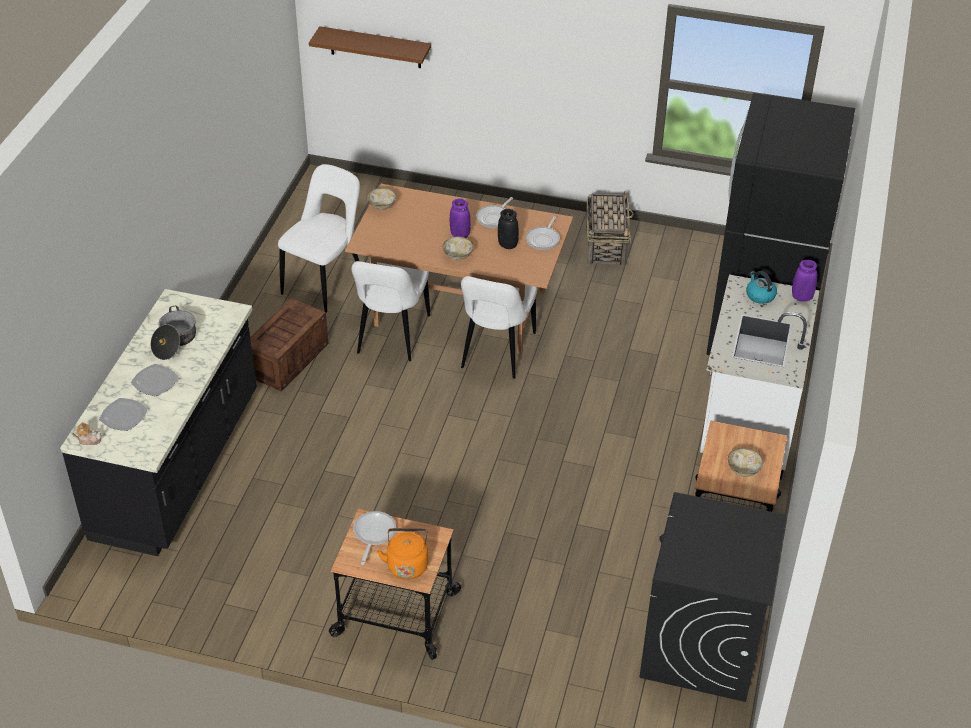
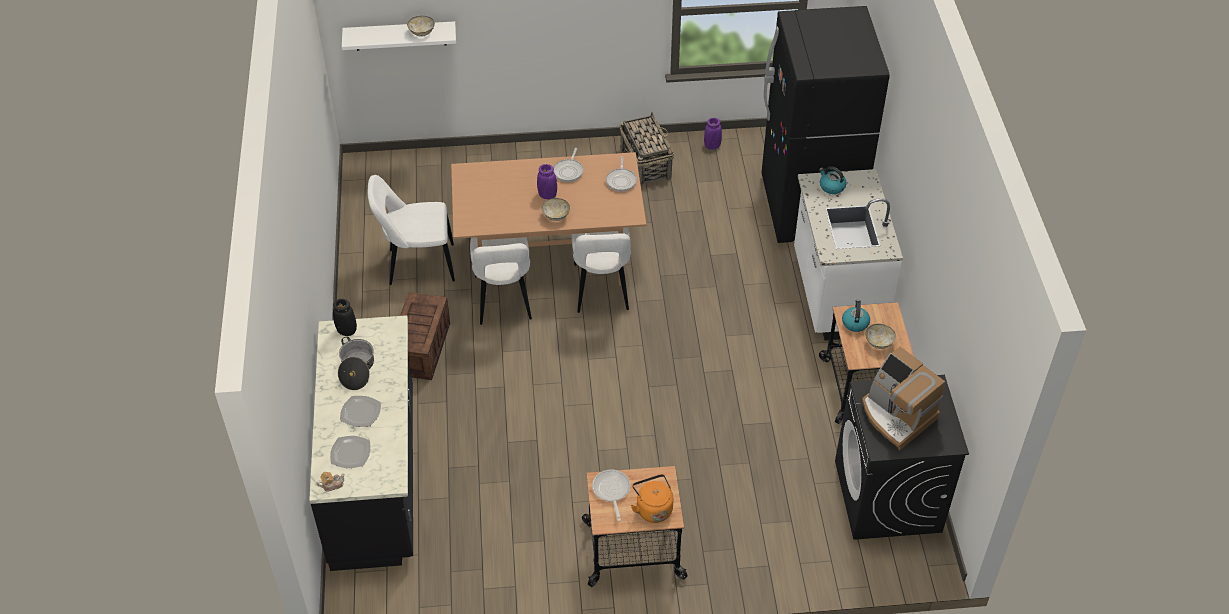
camera: 20 degrees left, 5 degrees up
(325, 282) = (417, 265): white chair -> white chair turned 105 degrees counterclockwise
(375, 47) = (400, 36): brown shelf -> white shelf
(381, 206) = (463, 185): bowl -> bowl (421, 32)
(507, 245) = (593, 194): black vase -> black vase (347, 331)
(708, 541) = (896, 415): none -> coffee machine
(727, 443) = (855, 323): none -> kettle
(801, 297) = (865, 179): purple vase -> purple vase (712, 146)

